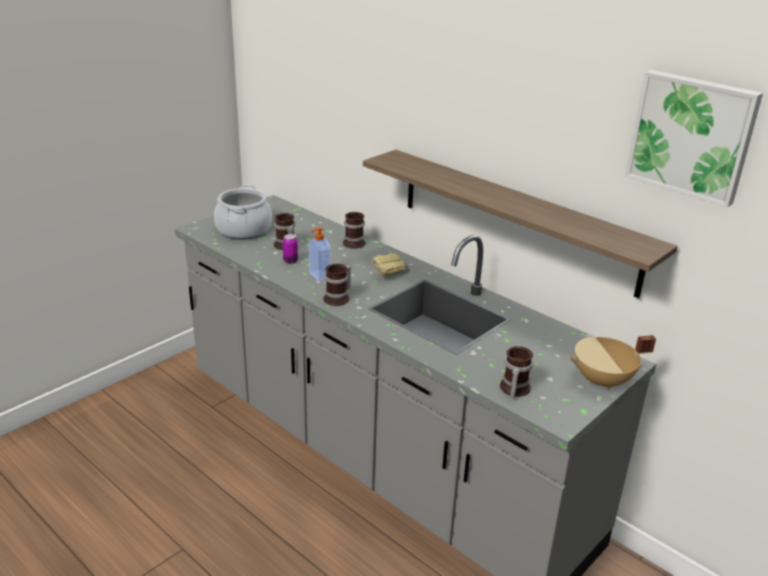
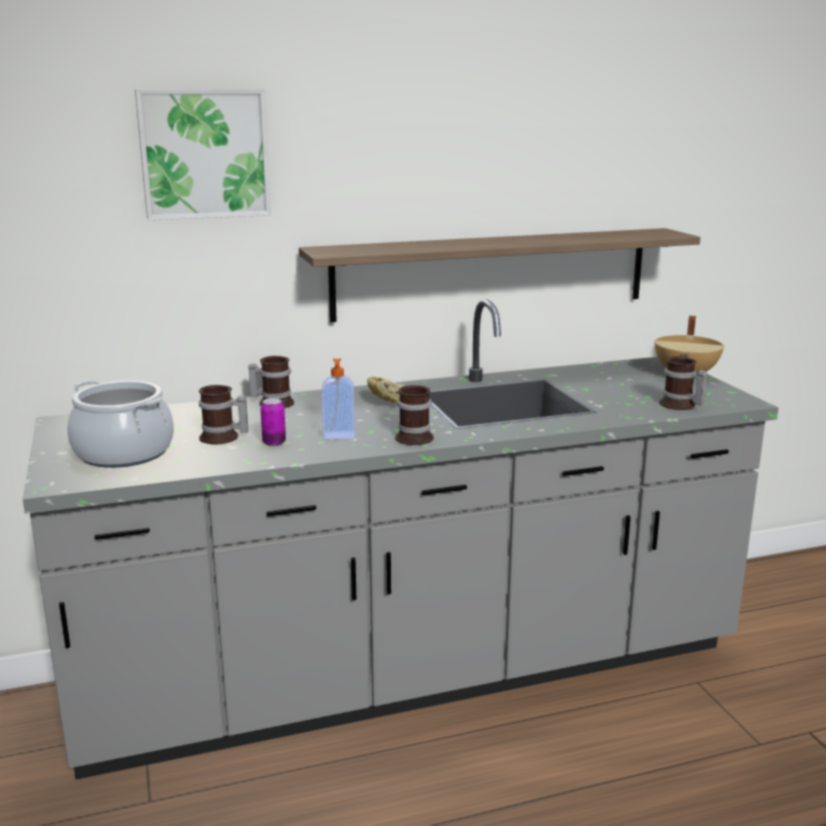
camera: 60 degrees left, 10 degrees down
(692, 136) = (666, 114): picture -> picture (204, 153)

